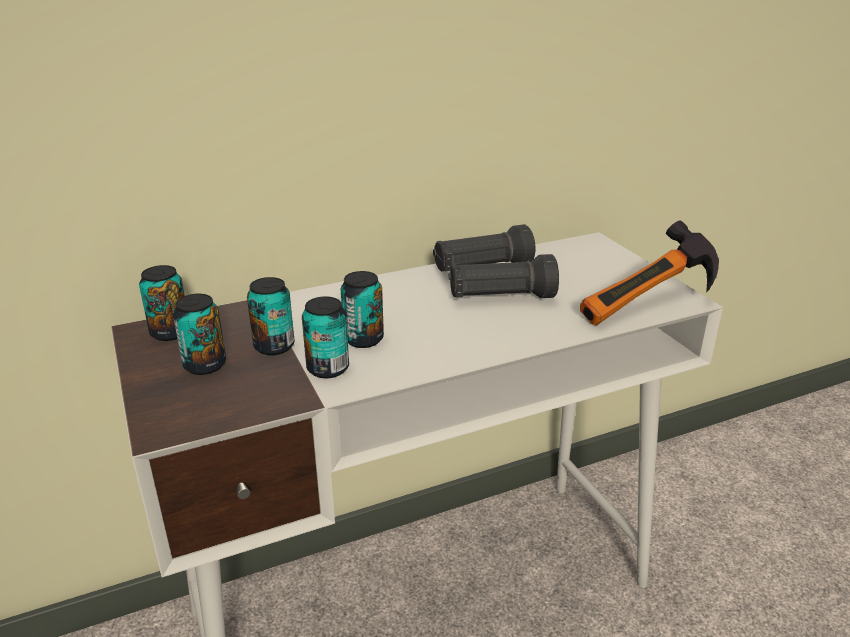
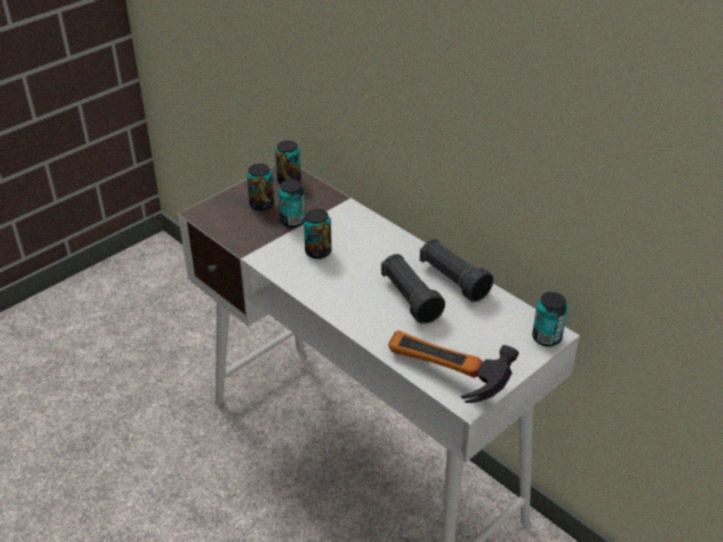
camera: 70 degrees right, 10 degrees up
(328, 368) = (278, 248): can -> can (546, 338)

